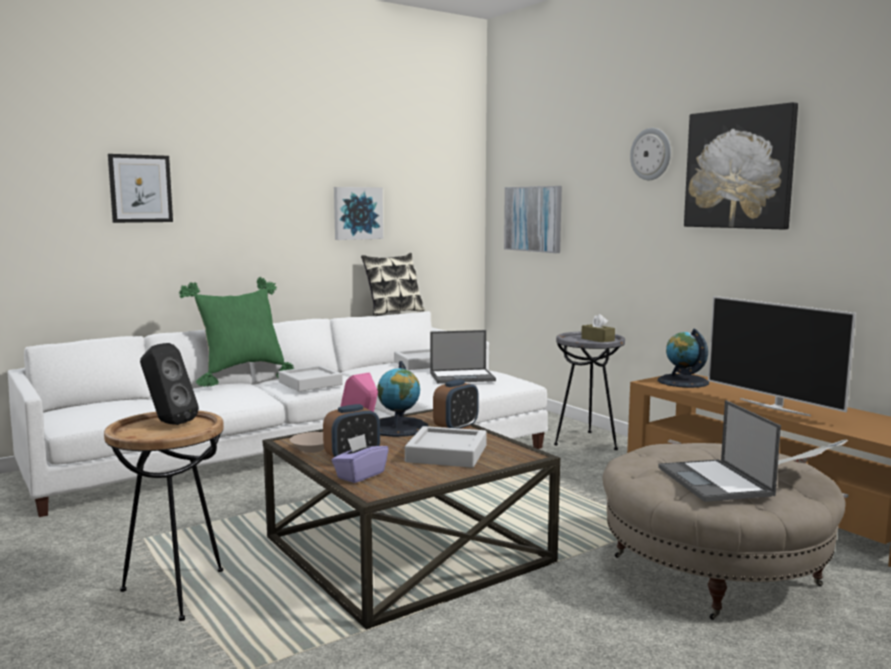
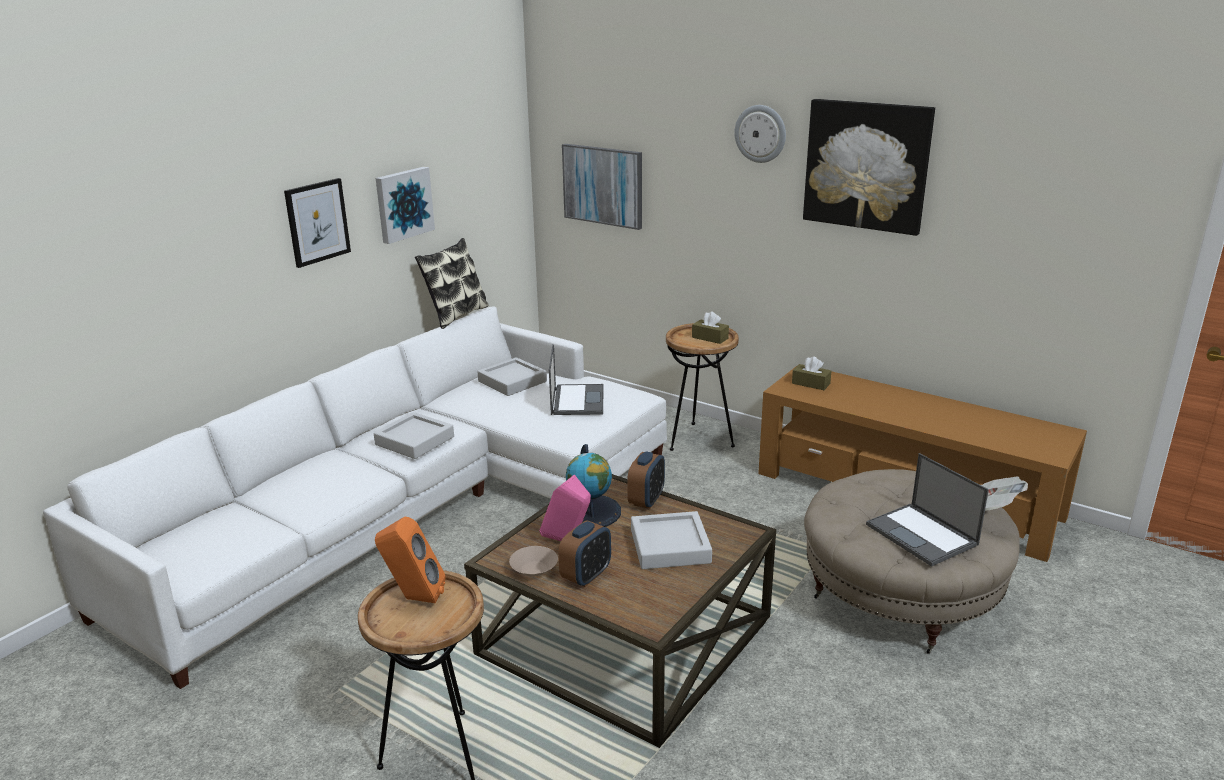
camera: 20 degrees left, 15 degrees up
(140, 188) = (158, 236): picture -> picture (317, 222)
(168, 423) = (414, 598): black speaker -> orange speaker
(240, 382) = (324, 450): green pillow -> none
(360, 475) = (617, 601): purple tissue box -> none
(463, 377) = (577, 400): laptop -> laptop turned 60 degrees counterclockwise
(587, 442) = (699, 439): grey side table -> brown side table
(682, 381) = (811, 383): globe -> brown tissue box
(774, 407) = (914, 415): television -> none

